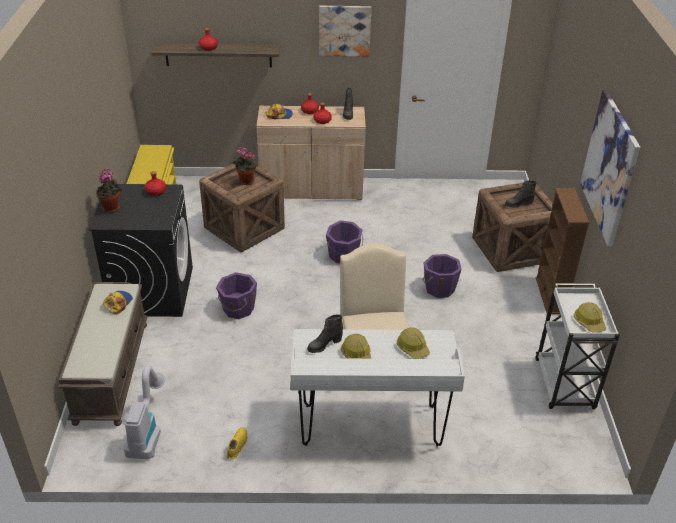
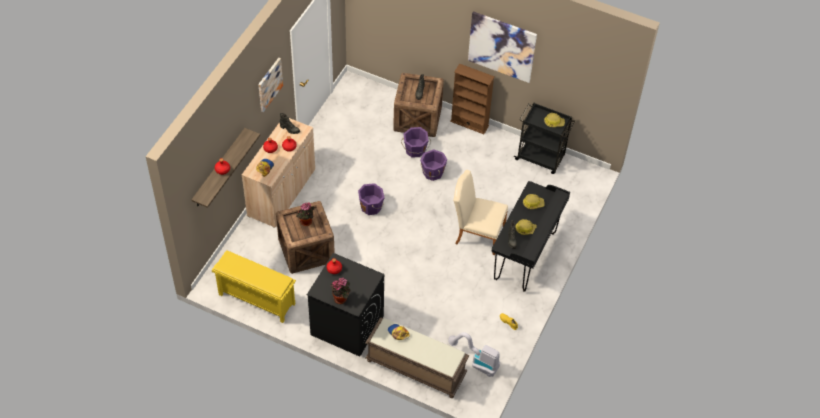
camera: 65 degrees left, 15 degrees up
(238, 309) = (393, 283): purple bucket -> purple bucket (415, 150)
(370, 426) = (525, 256): white desk -> black desk
(564, 385) = (540, 158): white cart -> black cart

